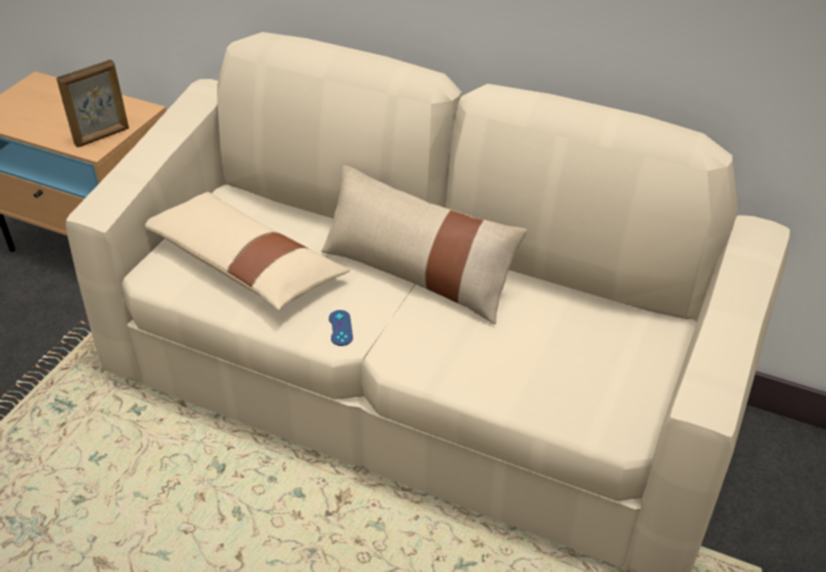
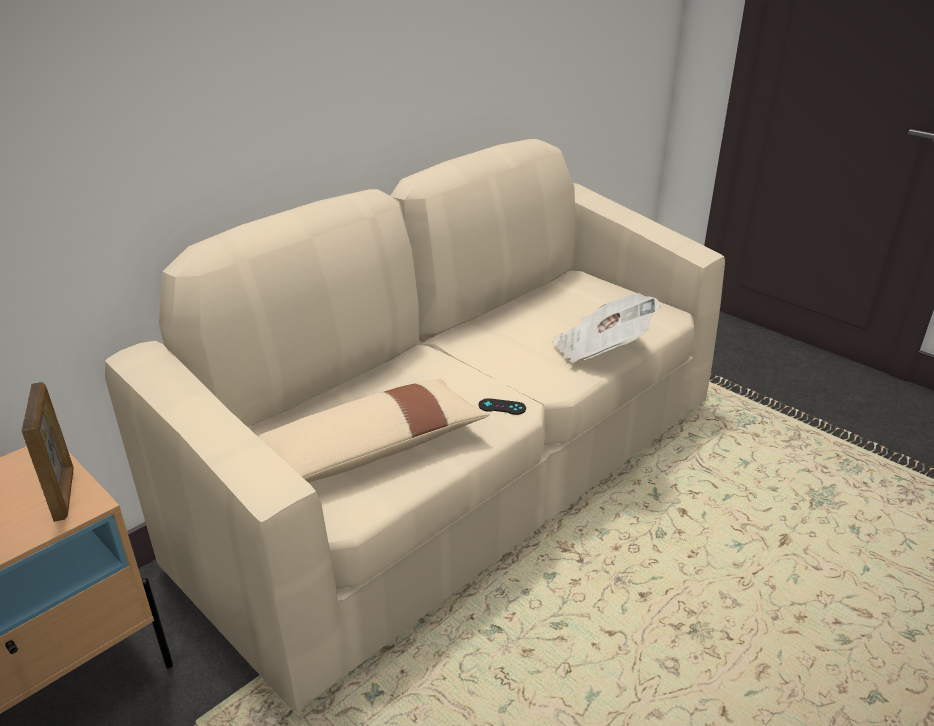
camera: 70 degrees left, 10 degrees down
(340, 328) = (502, 407): blue game controller -> black game controller
(417, 274) = (452, 358): beige pillow -> none
(496, 383) = (601, 350): none -> newspaper

